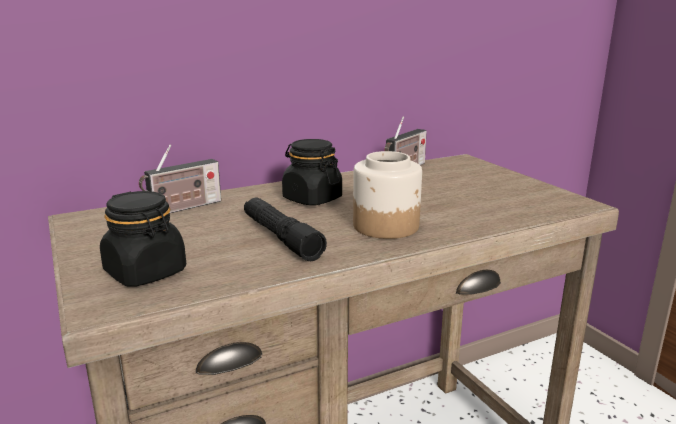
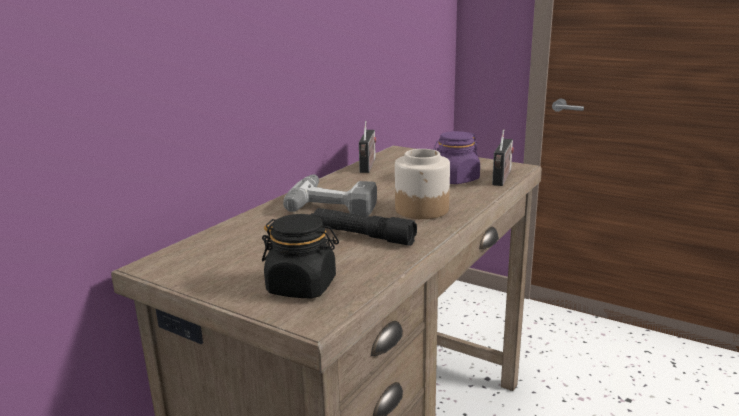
camera: 30 degrees left, 0 degrees up
(183, 208) = (239, 234): radio -> radio (502, 178)
(312, 199) = (335, 202): black jar -> power drill
(476, 202) = (455, 179): none -> purple jar

